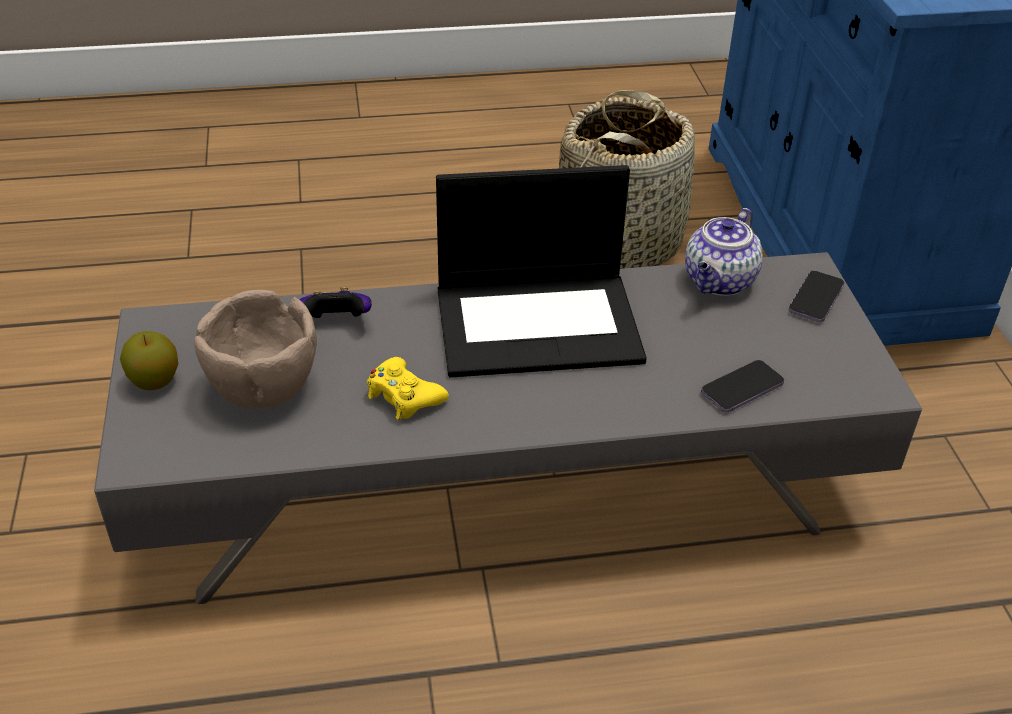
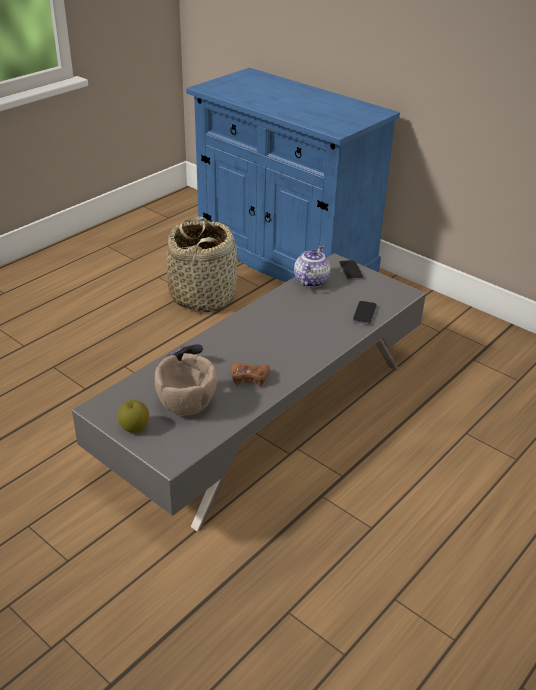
camera: 40 degrees left, 5 degrees down
(404, 396) = (249, 378): yellow game controller -> brown game controller
(540, 323) = (265, 326): laptop -> none
(719, 282) = (311, 280): teapot -> teapot turned 150 degrees counterclockwise

